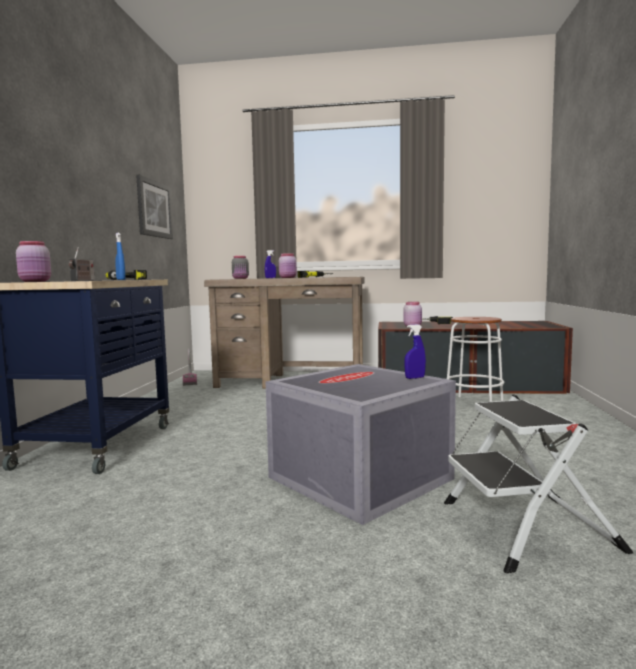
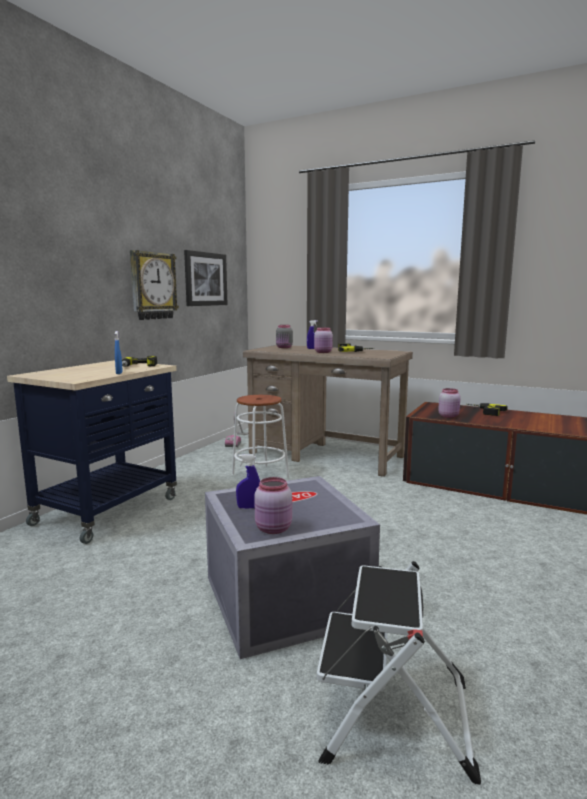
camera: 20 degrees right, 5 degrees up
(36, 281) = (54, 372): pink jar -> pink jar (274, 529)
(82, 280) = (85, 374): radio -> none
(111, 206) = (152, 286): none -> wall clock
(414, 378) = (343, 512): blue spray bottle -> blue spray bottle (248, 507)
(474, 404) = (493, 518): white stool -> white stool (260, 475)

